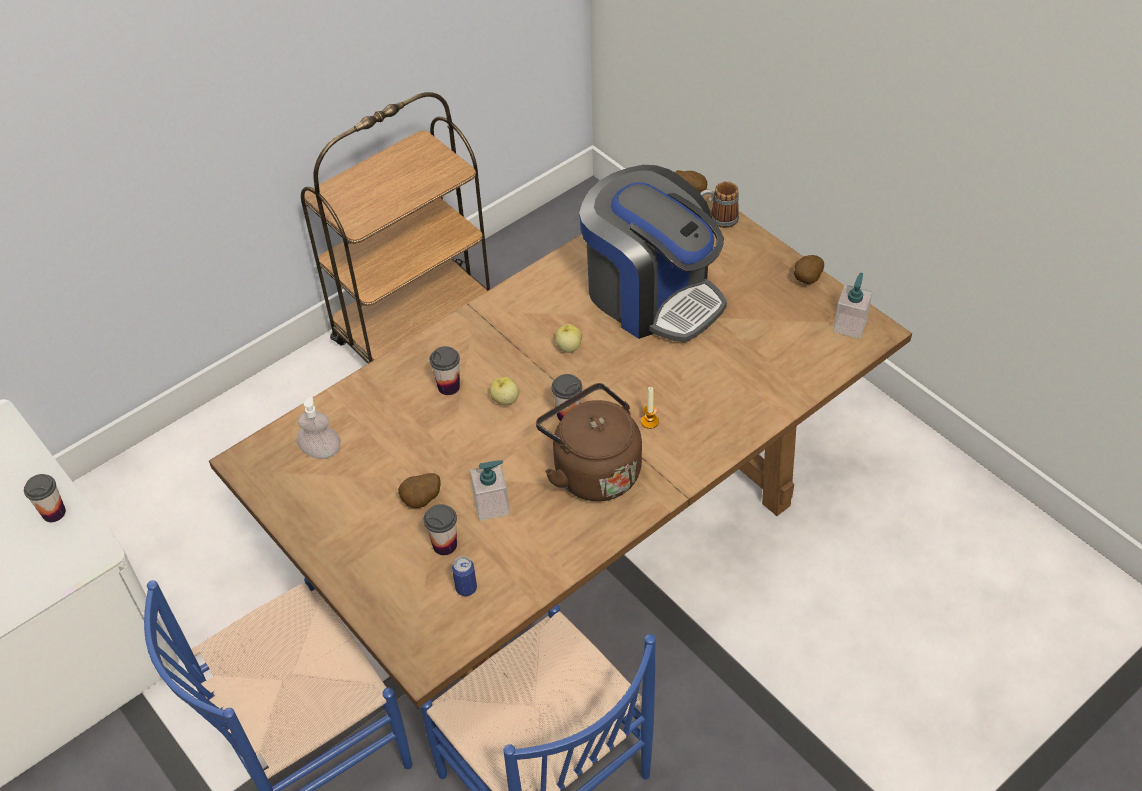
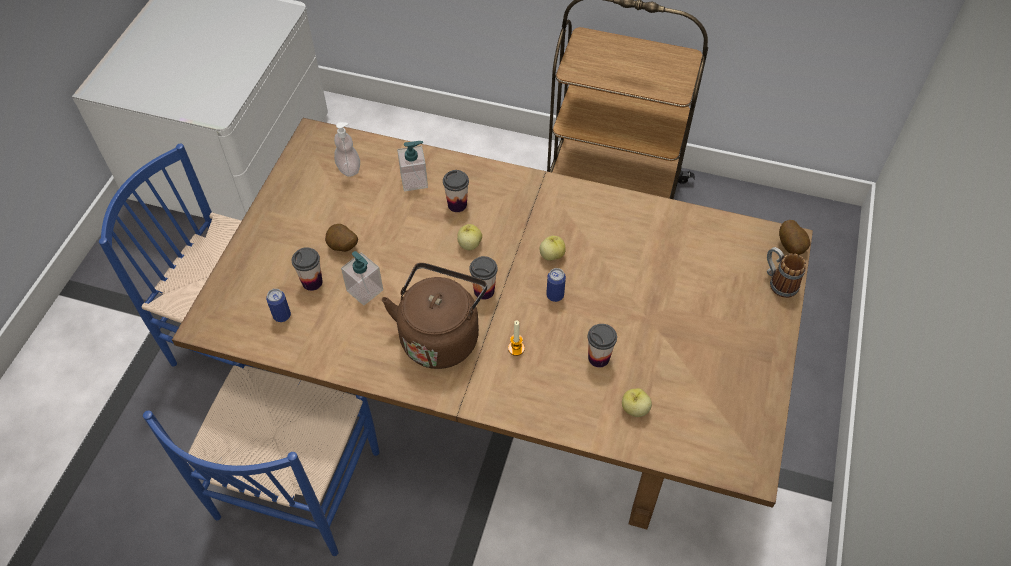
camera: 55 degrees right, 5 degrees up
(54, 513) = (235, 78): cup -> cup (598, 358)
(614, 367) = (555, 295): none -> can
(651, 295) = (651, 280): coffee machine -> none
(770, 373) = (634, 409): none -> apple
(806, 280) = (766, 383): potato -> none
(850, 325) = (740, 445): soap dispenser -> soap dispenser (414, 180)

